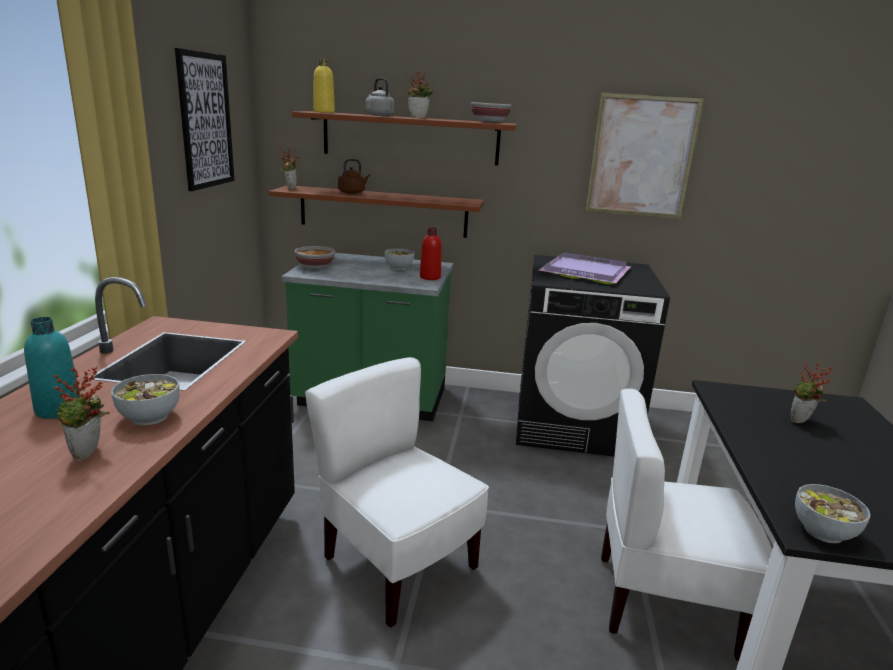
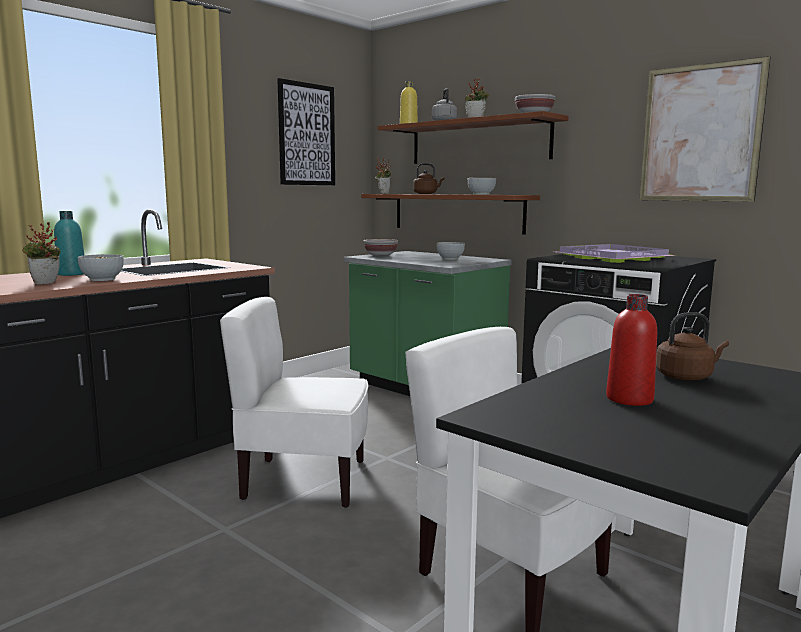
camera: 35 degrees right, 10 degrees down
(397, 565) = (304, 481): white chair -> white chair turned 75 degrees counterclockwise
(430, 277) = (463, 263): red bottle -> red bottle (629, 399)
(801, 422) = (686, 377): potted plant -> brown kettle
(822, 531) = (502, 420): bowl -> bowl (481, 194)

